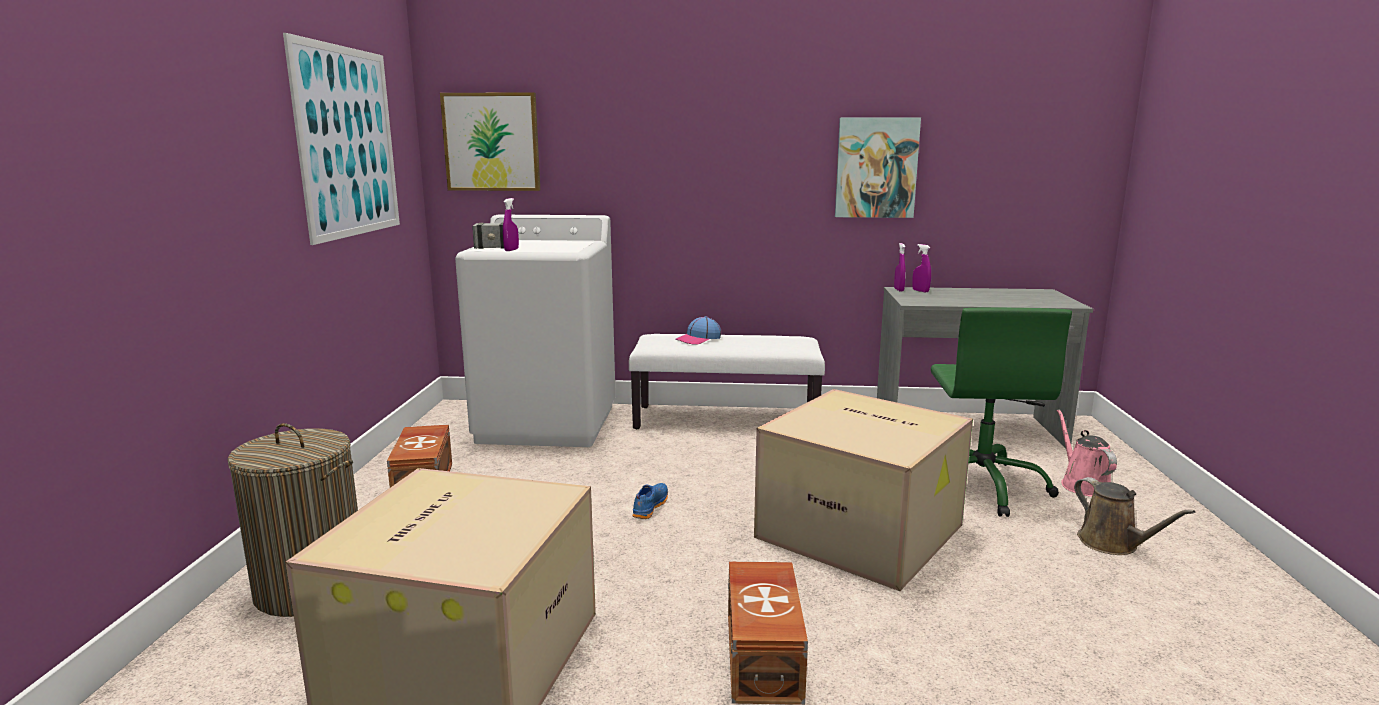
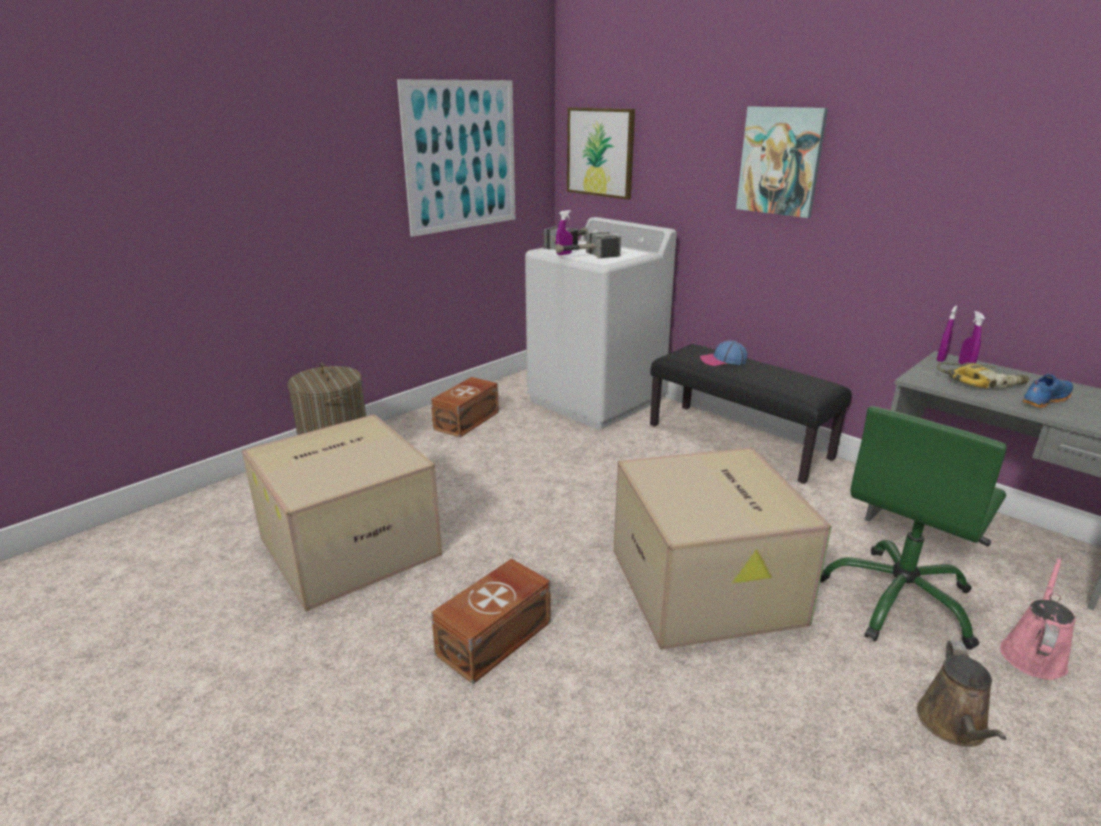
camera: 40 degrees right, 10 degrees up
(539, 249) = (586, 256): none -> hammer
(649, 507) = (574, 494): blue shoe -> blue shoe (1044, 400)
(726, 419) = (739, 441): white bench -> black bench
(876, 168) = (954, 211): picture -> picture (780, 161)
(947, 297) = (981, 382): none -> power drill

